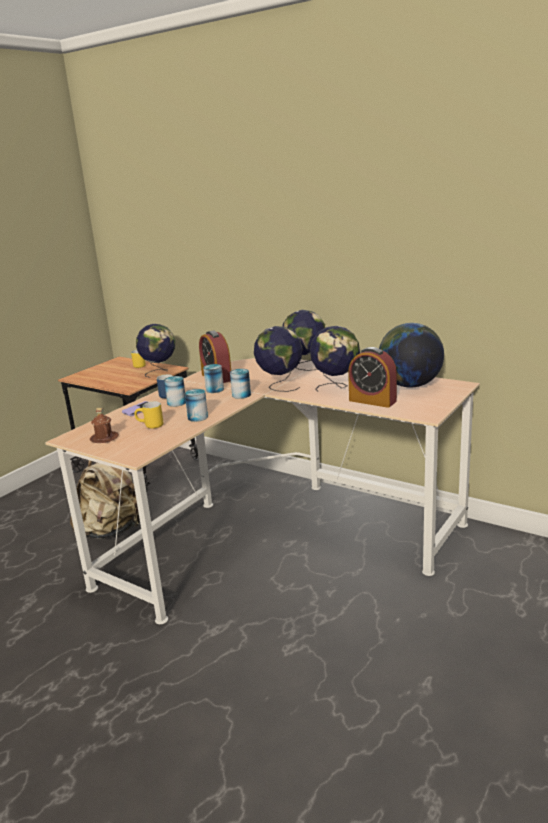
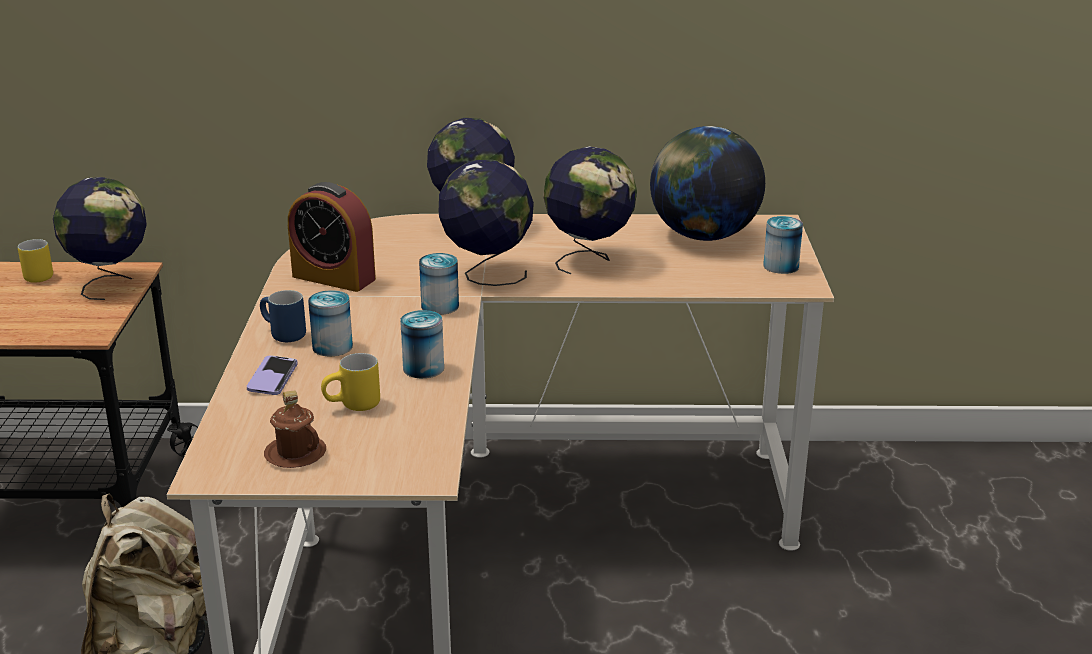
camera: 35 degrees left, 5 degrees up
(214, 390) = (369, 304): can -> can (781, 266)
(372, 401) = (685, 275): alarm clock -> none

